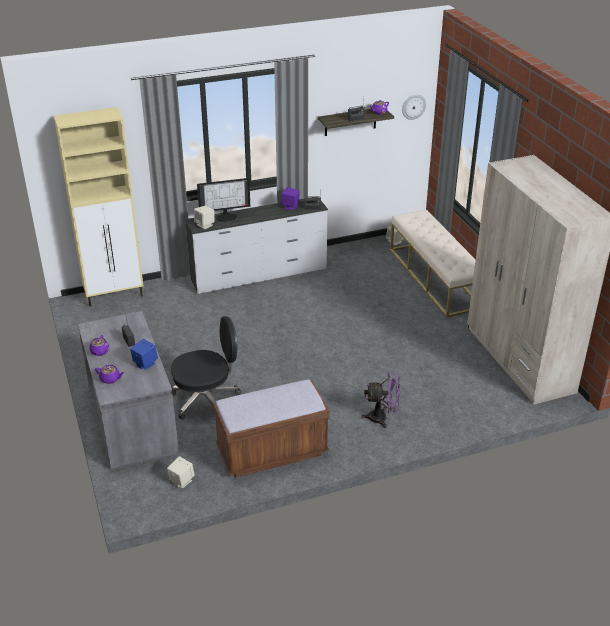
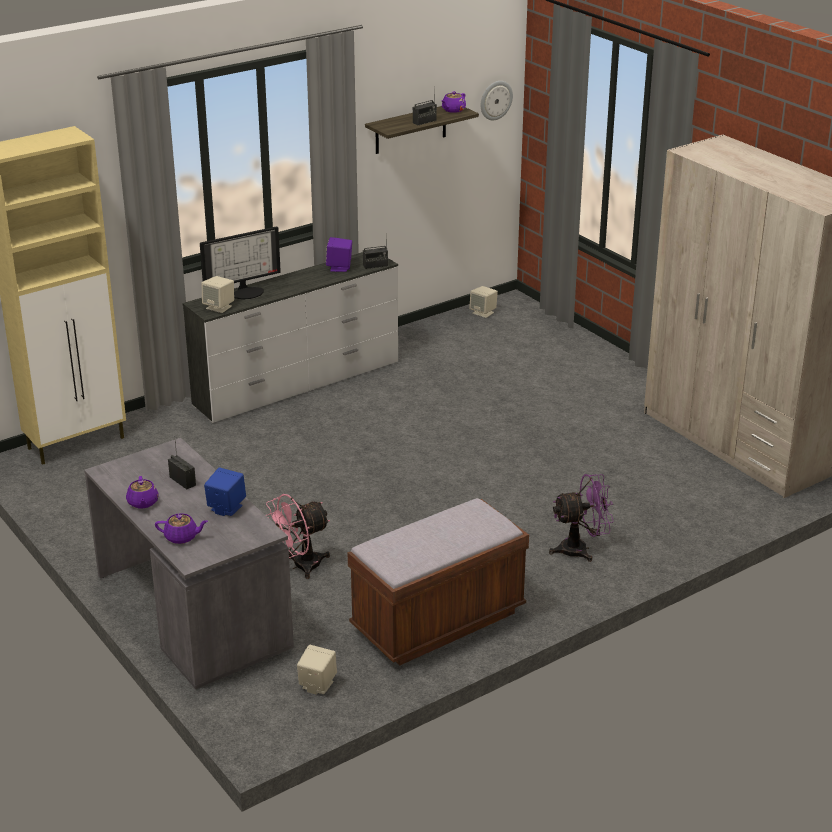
camera: 15 degrees left, 5 degrees down
(206, 399) = (300, 566): black office chair -> pink fan
(435, 278) = (565, 354): beige bench -> none

